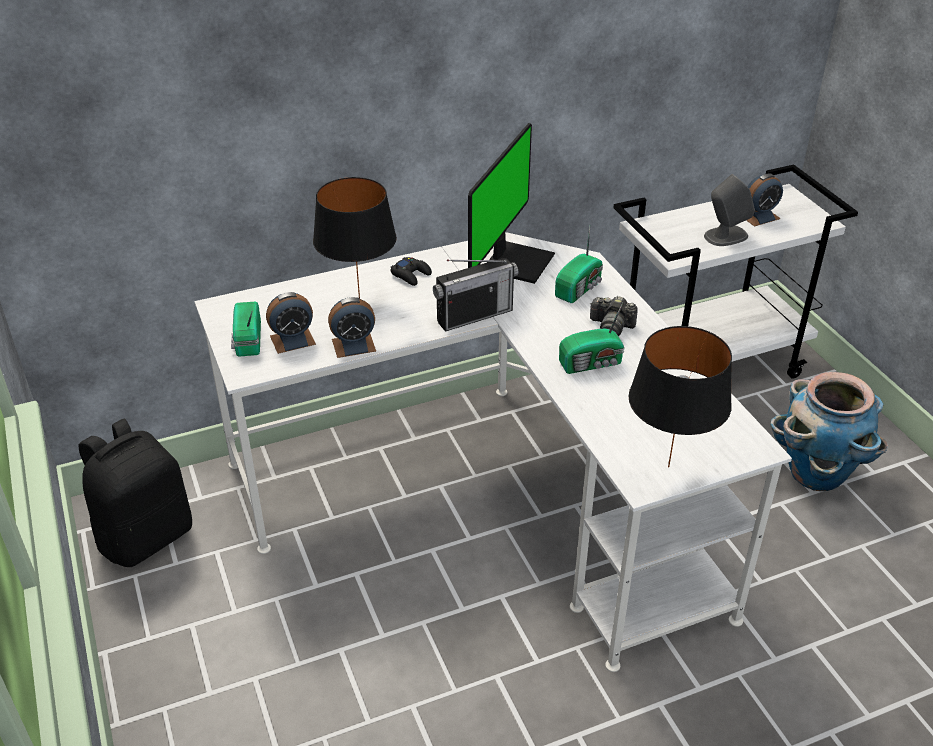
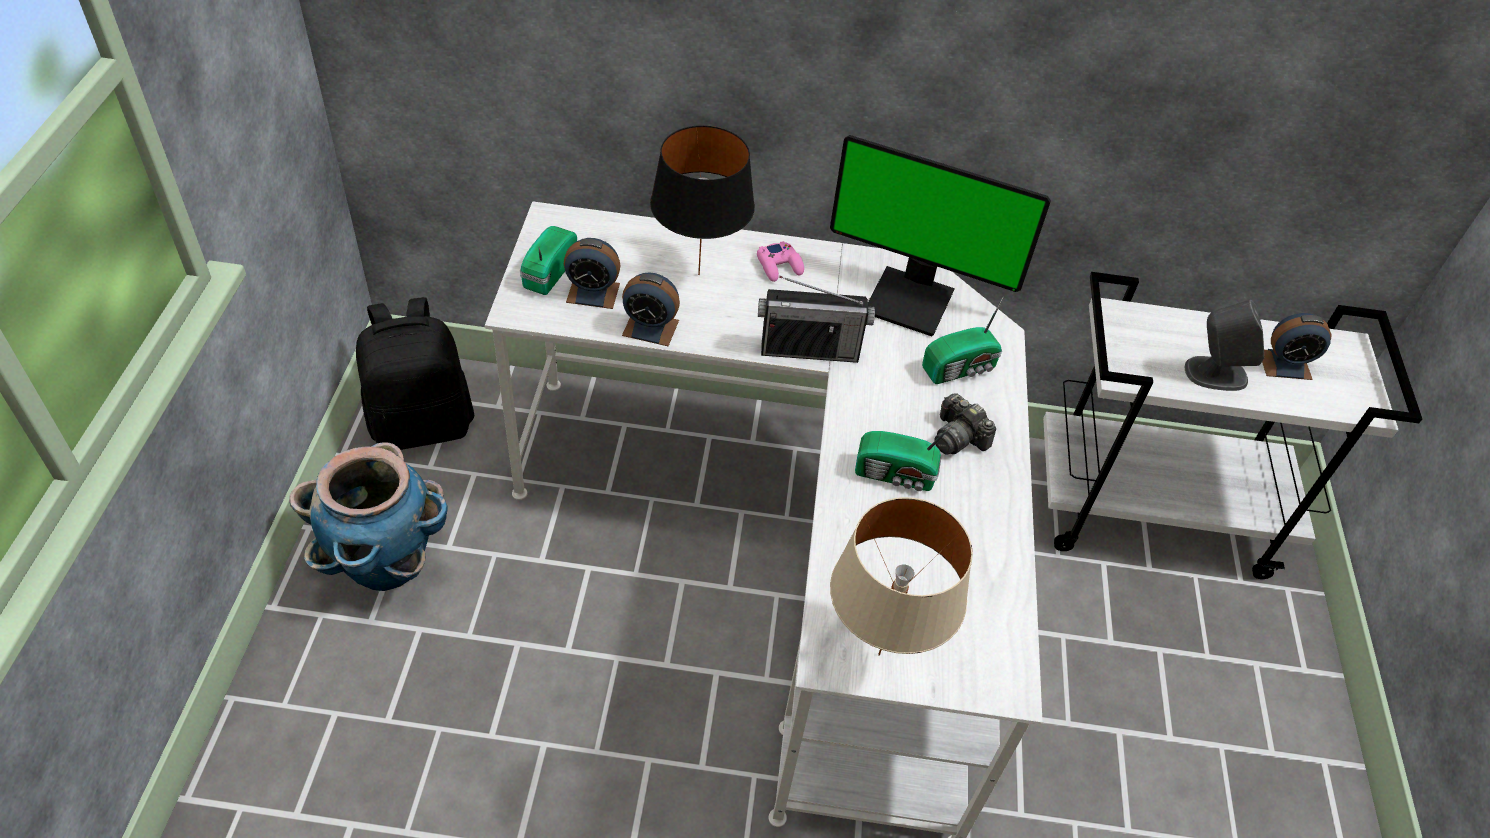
camera: 25 degrees right, 10 degrees up
(411, 275) = (779, 266): black game controller -> pink game controller
(515, 262) = (911, 300): monitor -> monitor turned 60 degrees clockwise
(667, 466) = (879, 653): black table lamp -> beige table lamp
(816, 474) = (1193, 717): planter -> planter (387, 564)

